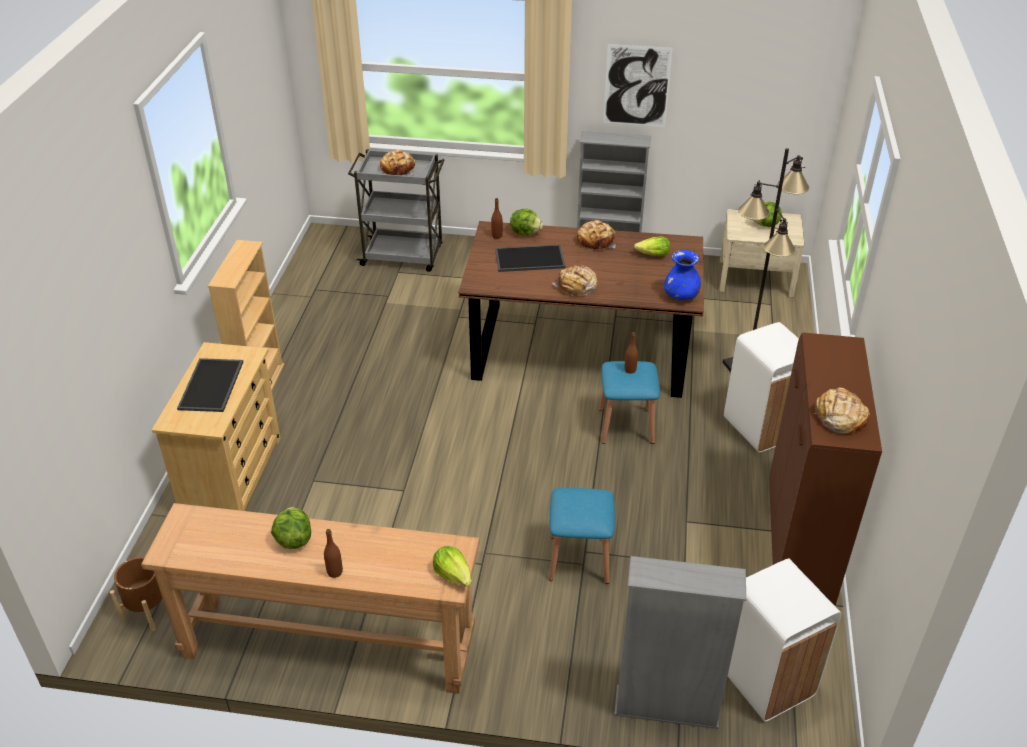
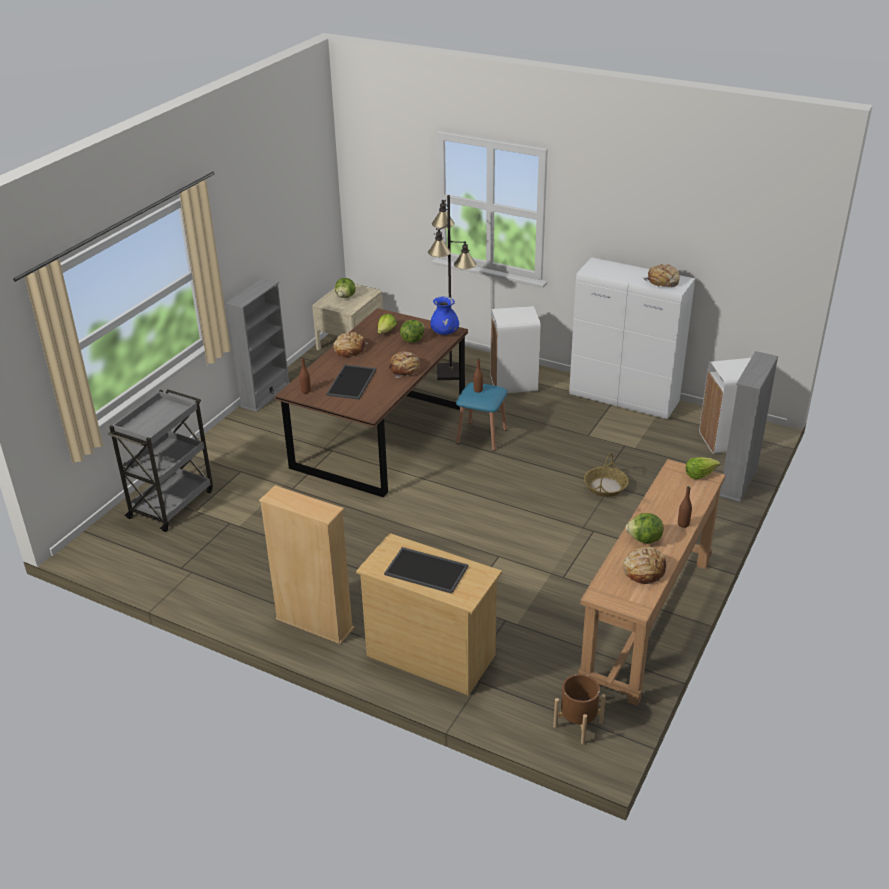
camera: 70 degrees left, 5 degrees down
(398, 169) = (157, 418): bread -> bread (643, 570)
(525, 232) = (312, 377): lettuce -> lettuce (412, 340)
(579, 559) = (605, 486): blue stool -> basket
(637, 86) = (245, 243): picture -> none
(799, 544) = (624, 399): brown cabinet -> white cabinet

